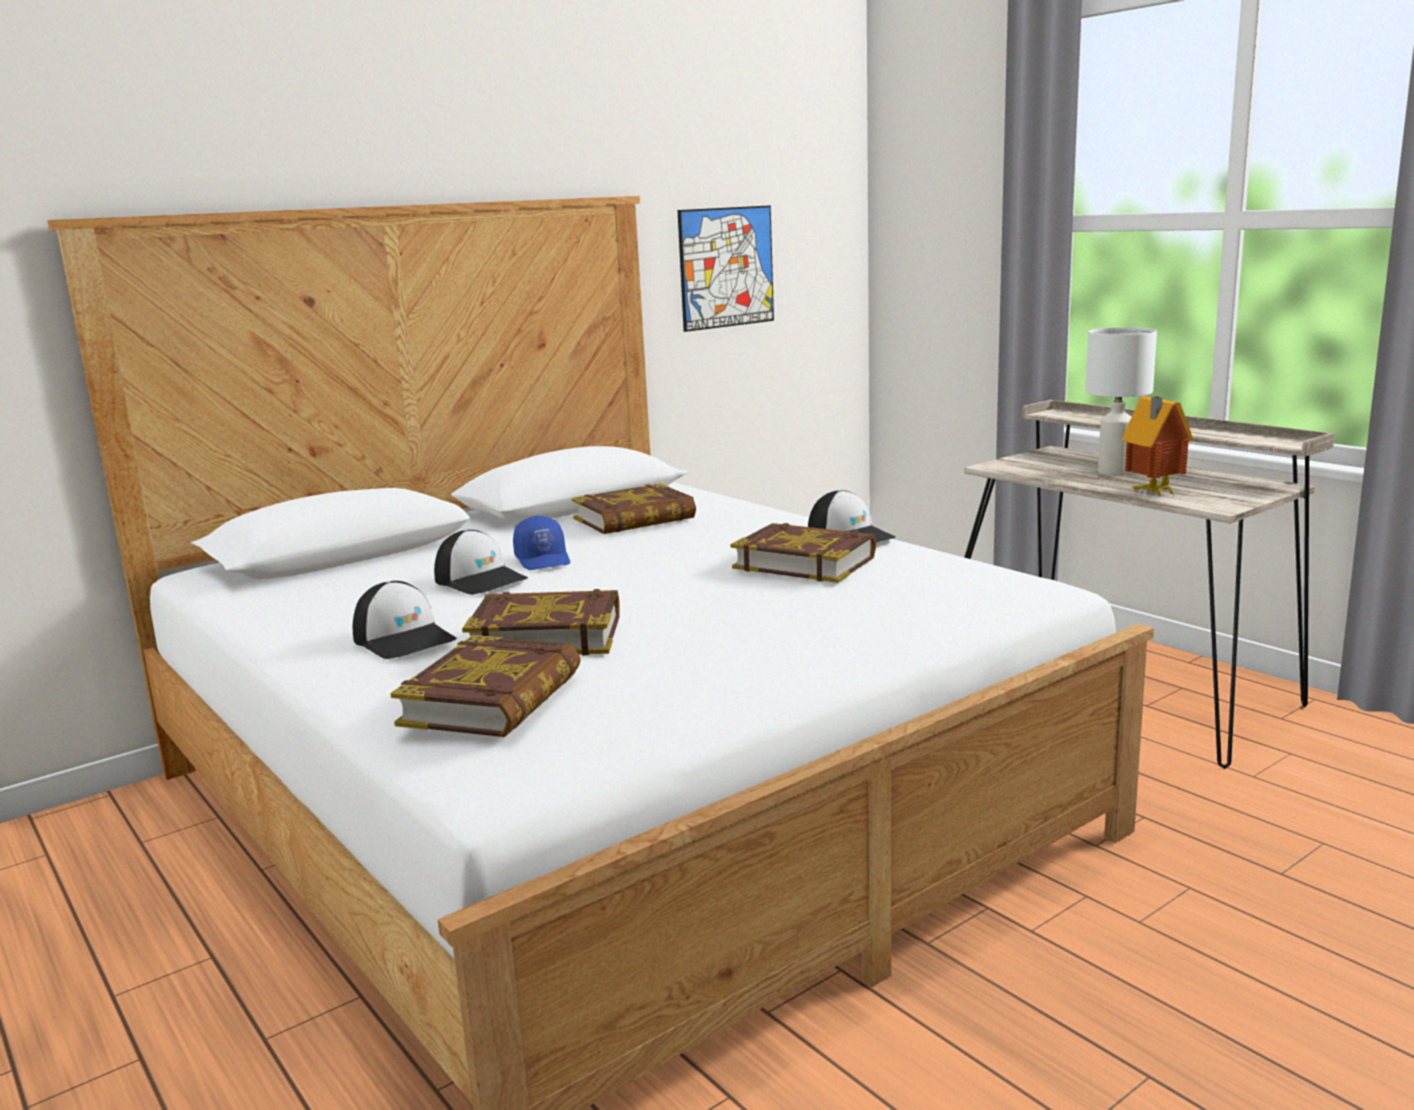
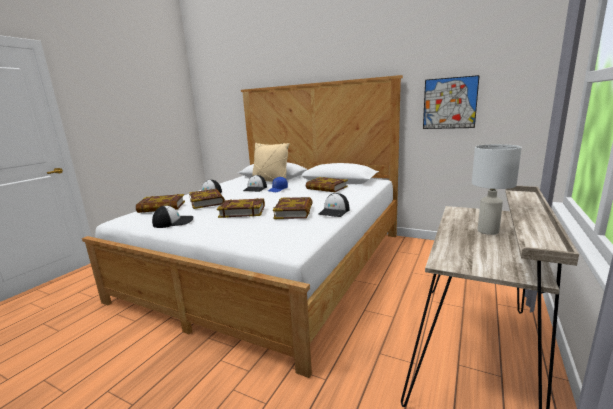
camera: 65 degrees right, 0 degrees up
(409, 561) = (270, 182): none -> beige pillow
(700, 687) = (173, 222): none -> cap
(718, 606) = (242, 211): none -> book
(1152, 493) = (450, 244): toy house -> none

